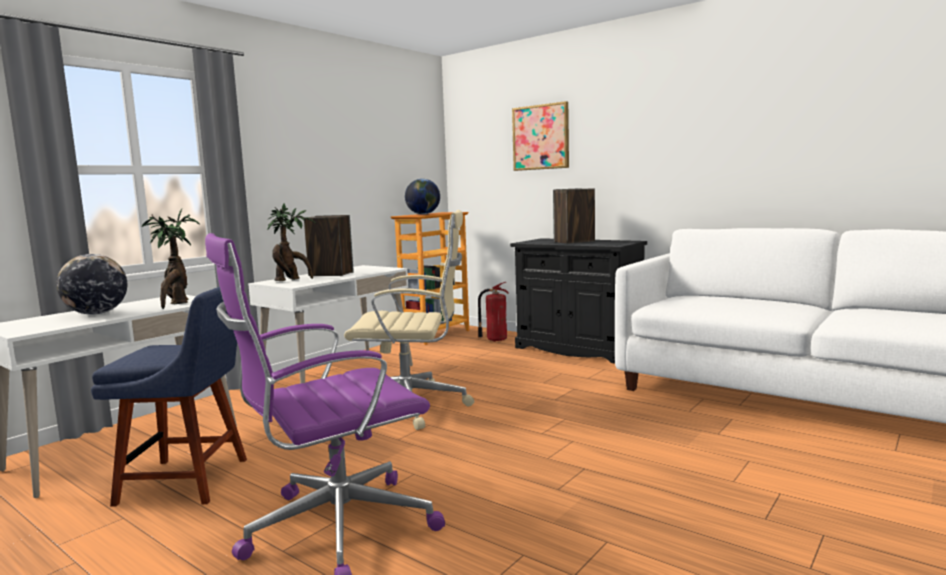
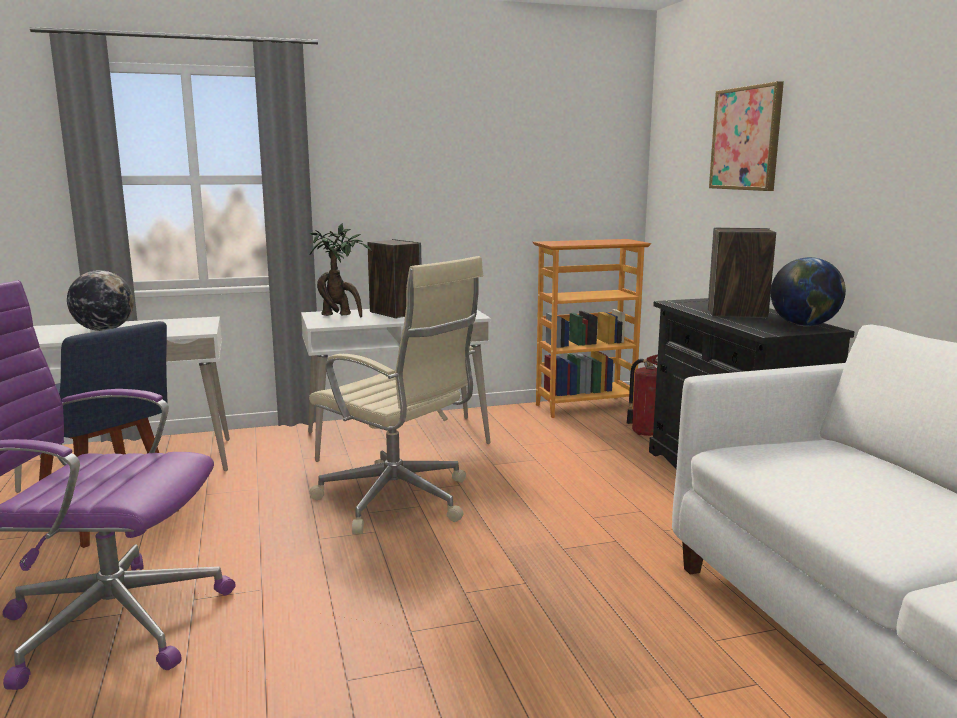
camera: 35 degrees right, 5 degrees up
(177, 304) = (177, 330): potted plant -> none
(423, 214) = (582, 241): globe -> globe (804, 325)

